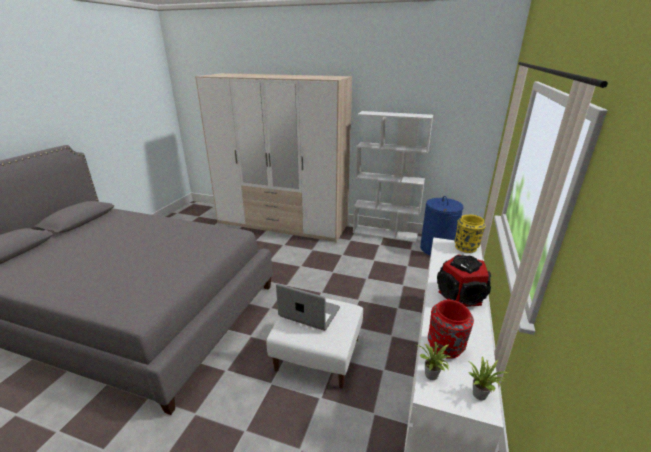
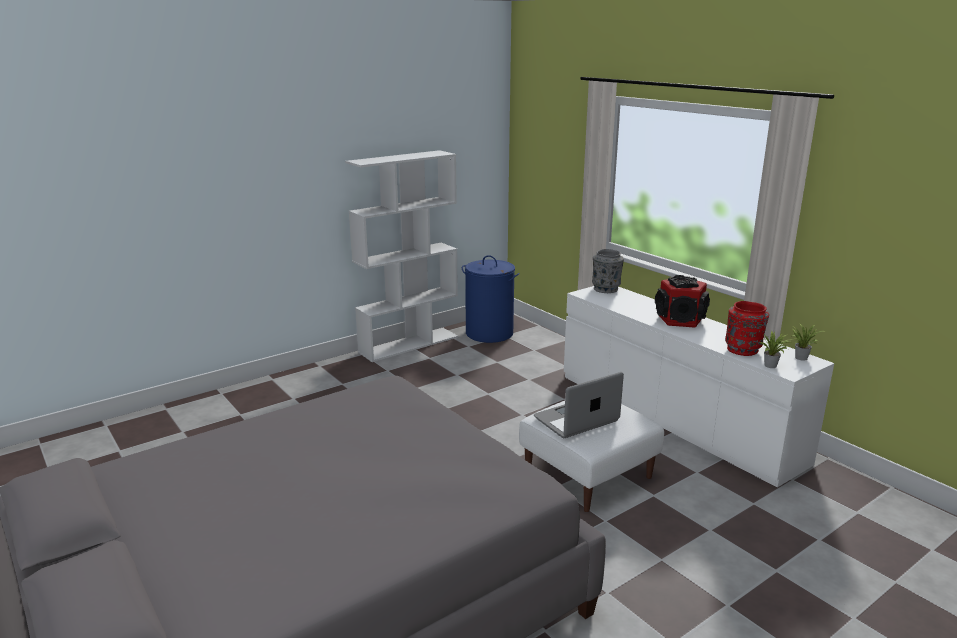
camera: 55 degrees left, 5 degrees down
(282, 224) = (251, 401): wardrobe -> none
(466, 247) = (606, 289): yellow vase -> grey vase

